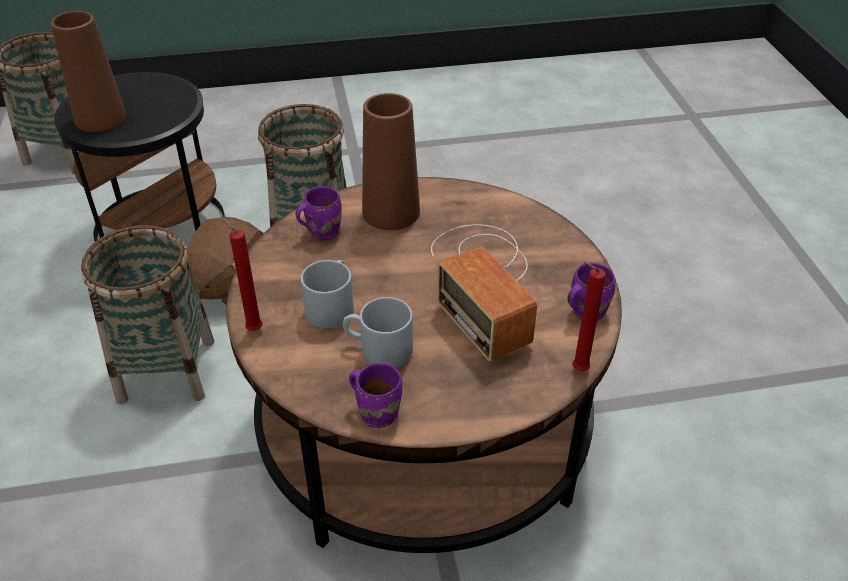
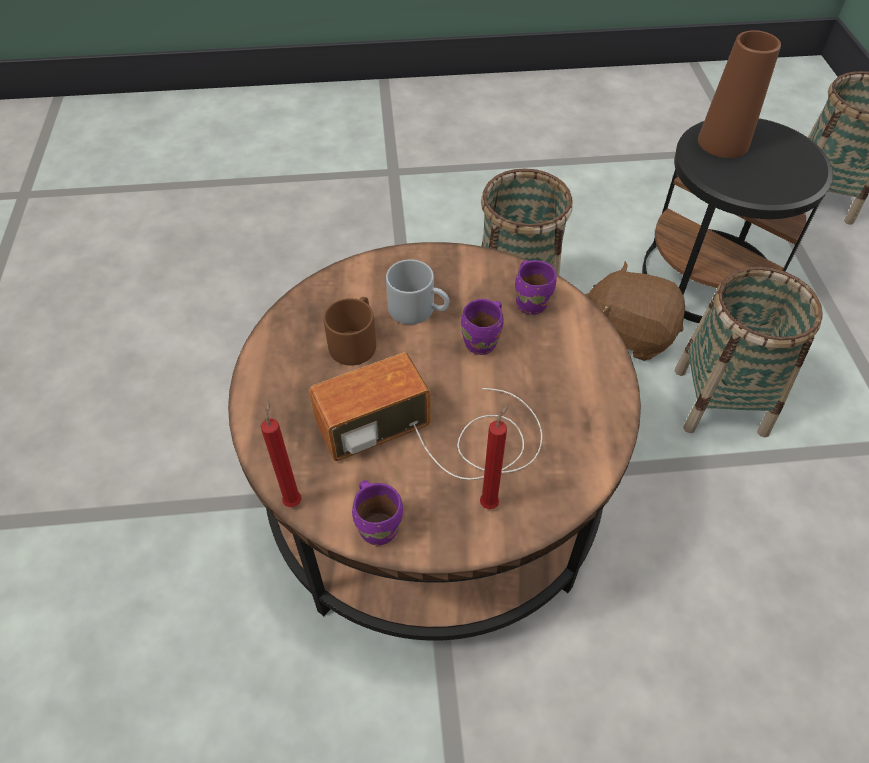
camera: 95 degrees right, 10 degrees up
(252, 329) = (395, 258): red candle -> red candle (490, 502)
(378, 349) = (355, 340): grey mug -> brown mug
(378, 412) = (280, 338): purple mug -> purple mug (483, 343)
(391, 212) = (565, 359): brown vase -> none

